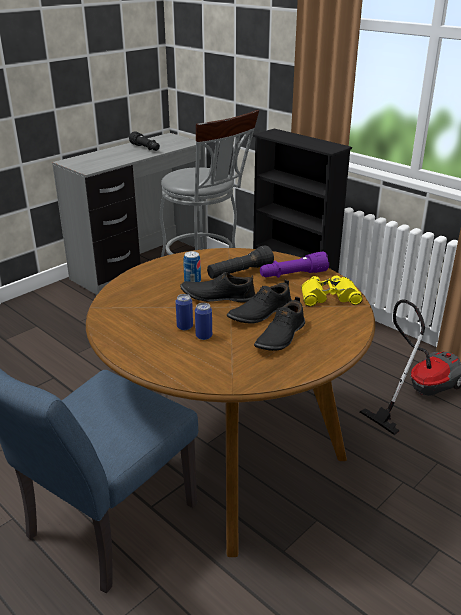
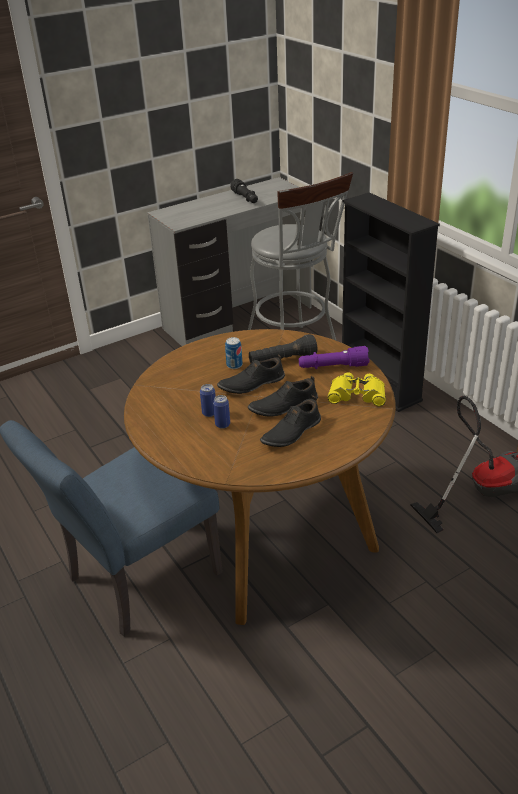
camera: 15 degrees right, 5 degrees up
(217, 296) = (251, 384): black shoe -> black shoe turned 45 degrees counterclockwise

